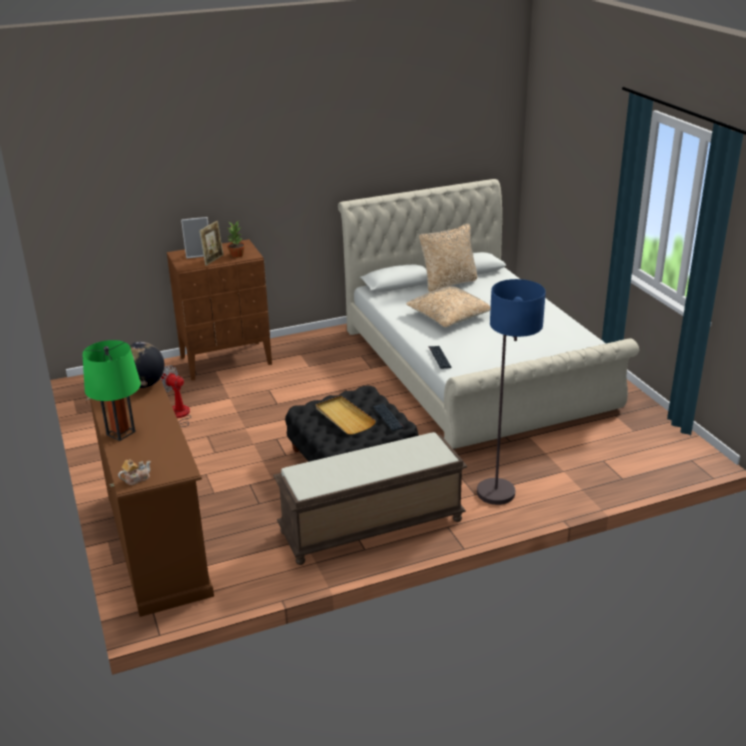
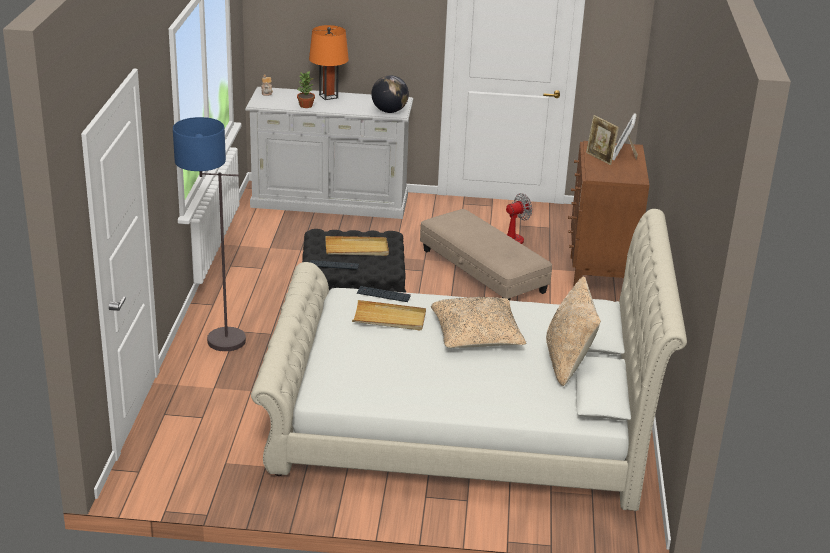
camera: 115 degrees right, 0 degrees up
(121, 433) = (328, 96): green table lamp -> orange table lamp
(157, 542) = (330, 201): brown dresser -> white dresser
(237, 255) = (603, 170): potted plant -> potted plant (305, 105)
(252, 411) = (482, 271): none -> beige ottoman
(371, 527) = (252, 275): brown bench -> none
(471, 345) = (389, 318): none -> beige tray

